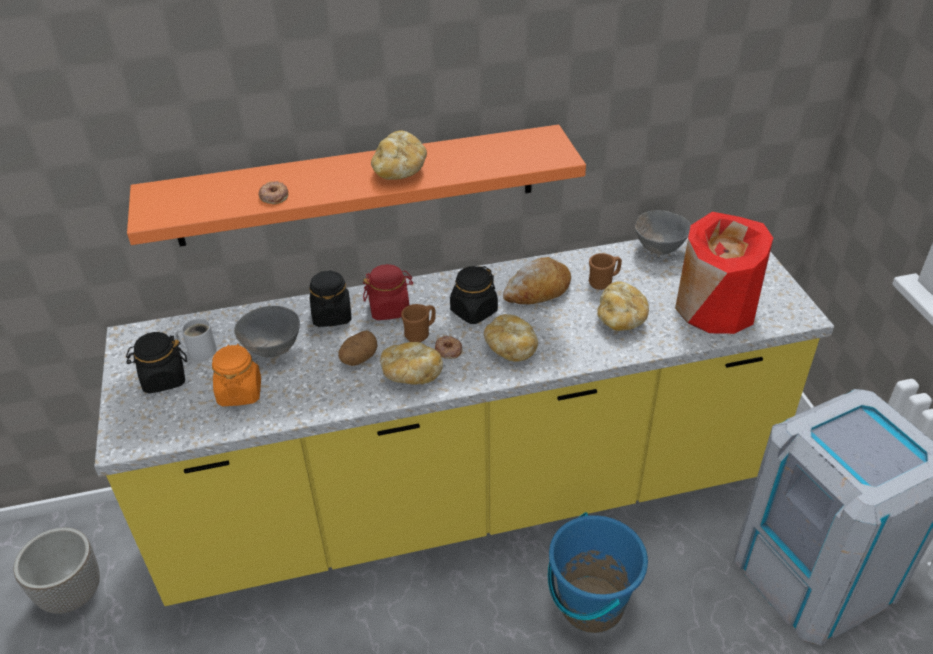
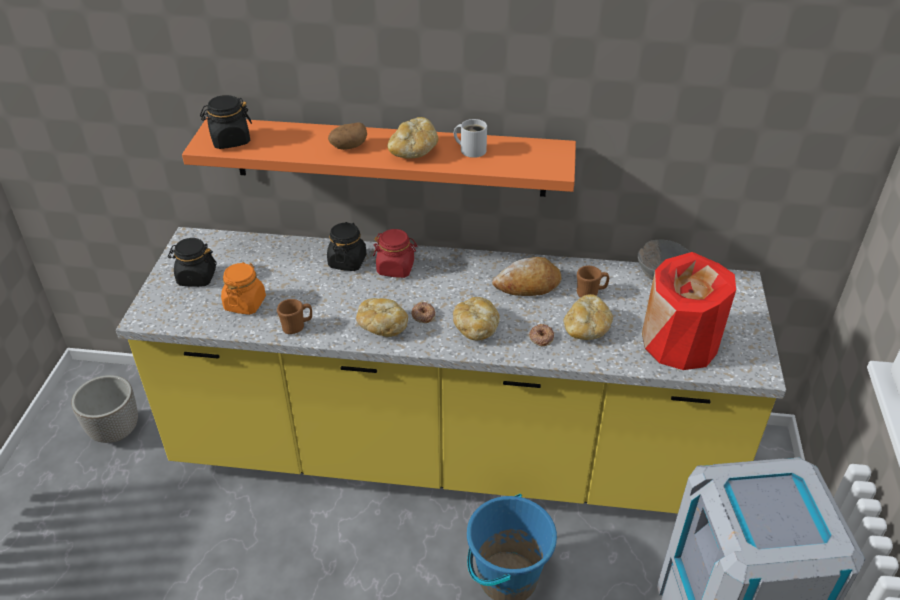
camera: 20 degrees right, 0 degrees up
(200, 350) = (234, 262): white mug -> white mug (471, 149)
(272, 349) = (287, 276): grey bowl -> none
(274, 196) = (303, 150): donut -> donut (541, 337)
(358, 359) = (348, 302): potato -> potato (348, 147)
(420, 334) = (408, 295): brown mug -> brown mug (297, 327)
(473, 311) = (463, 288): black jar -> black jar (230, 140)

